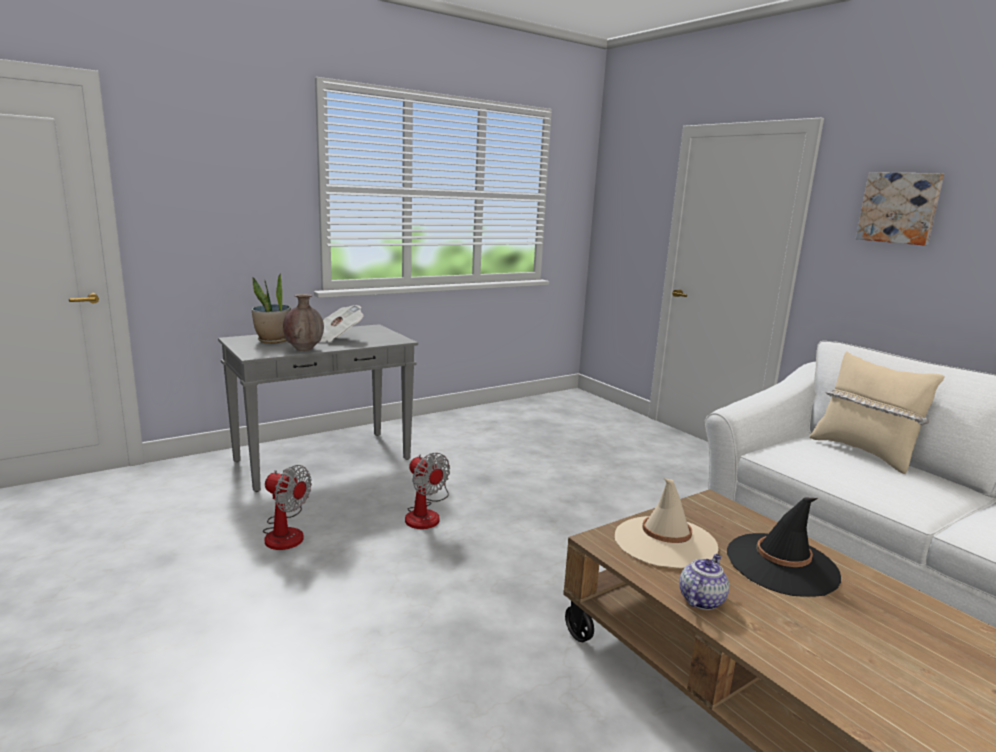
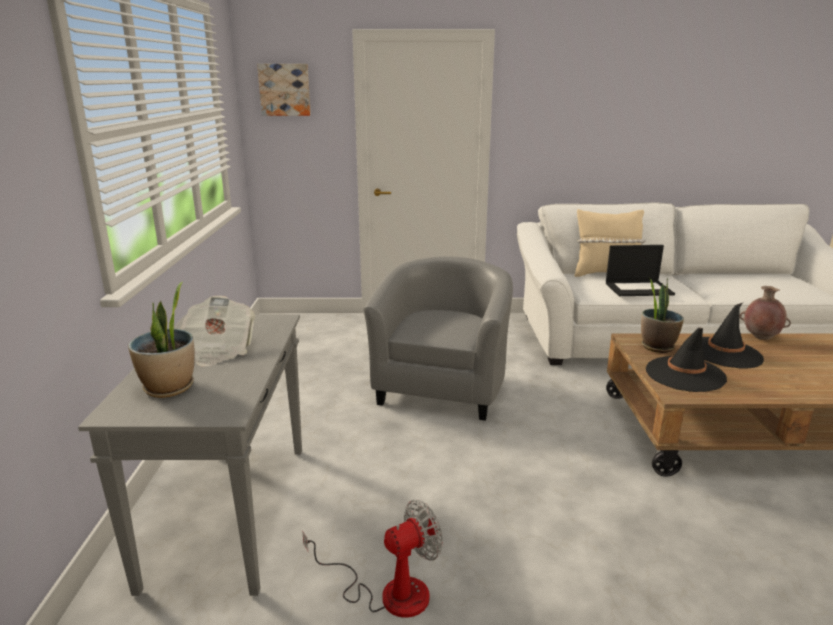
camera: 55 degrees left, 5 degrees up
(304, 349) = (247, 376): brown vase -> brown vase (760, 337)
(426, 513) = (430, 480): fan -> none
(574, 483) = (443, 387): none -> grey armchair
(664, 542) = (685, 374): beige hat -> black hat
(701, 599) = (762, 390): teapot -> none
(718, 518) = (657, 347): none -> potted plant
(853, 475) = (639, 288): none -> laptop
(899, 208) = (562, 100): picture -> picture (285, 90)

